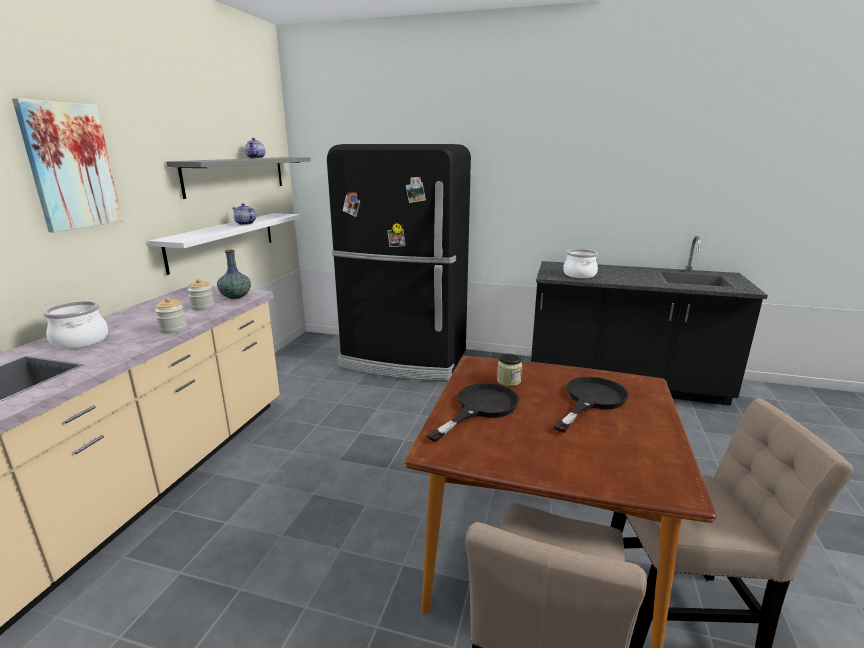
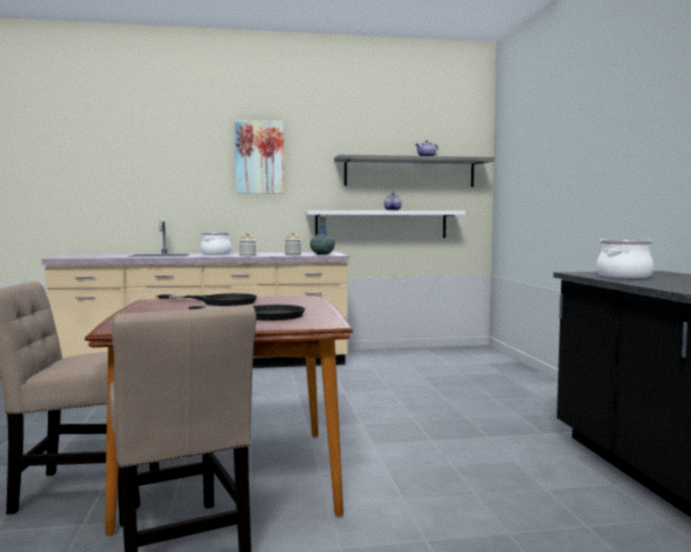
camera: 65 degrees right, 15 degrees down
(404, 359) = (503, 381): black fridge -> none
(508, 381) = (278, 303): jar -> none

